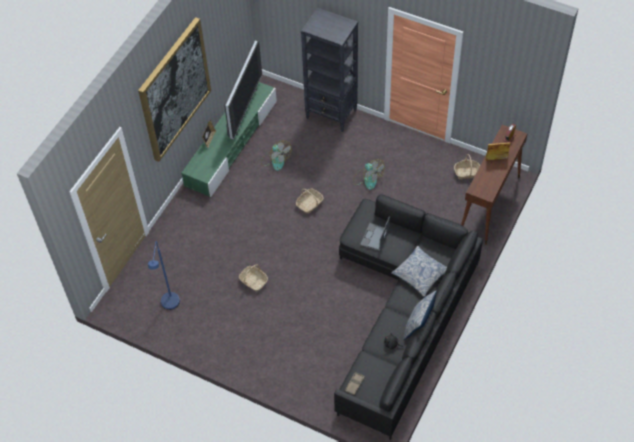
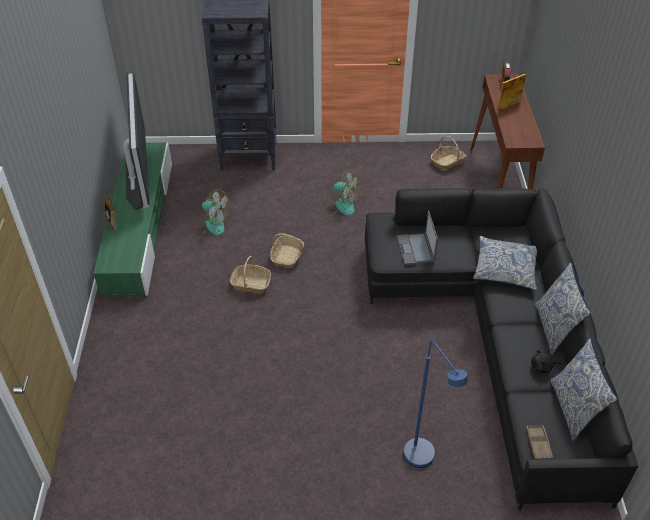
camera: 30 degrees left, 10 degrees down
(169, 306) = (167, 464): blue floor lamp -> blue floor lamp (423, 461)
(174, 89) = (56, 124): picture -> none
(253, 281) = (273, 377): basket -> basket (251, 284)
(390, 375) = (574, 409): none -> pillow

